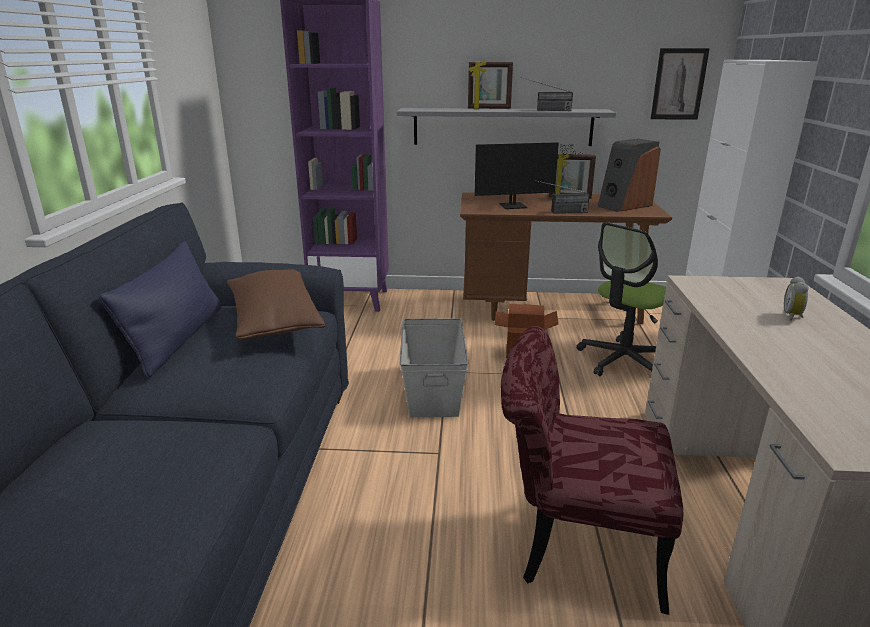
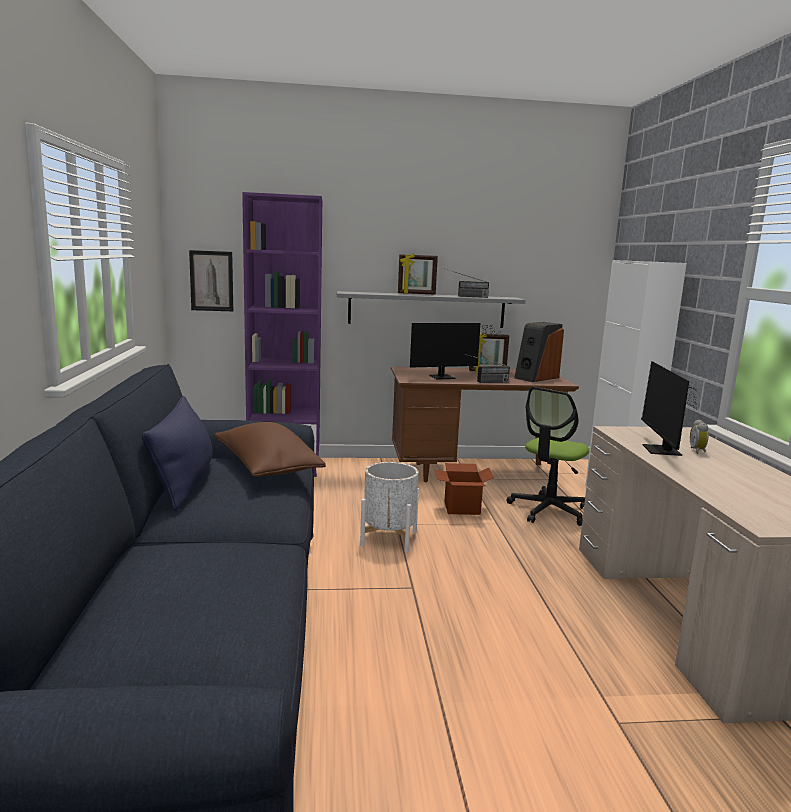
camera: 10 degrees left, 10 degrees down
(432, 389) = (389, 538): grey storage box -> white planter
(574, 543) = (550, 647): red chair -> none
(679, 84) = (572, 279): picture -> picture (211, 281)
(742, 316) = (661, 451): none -> monitor

